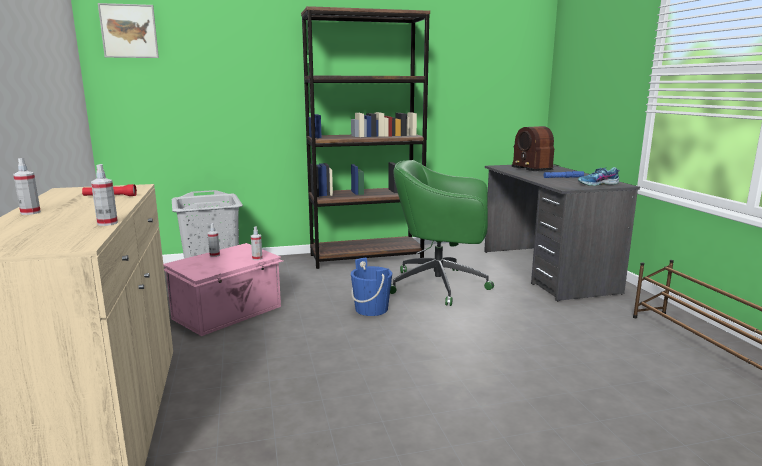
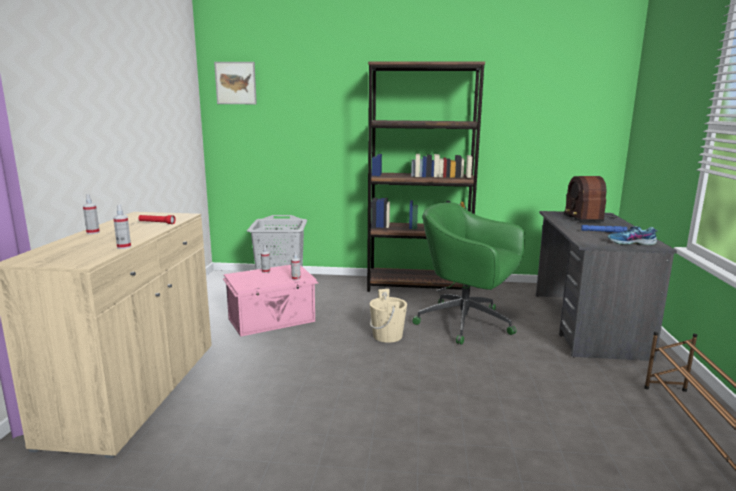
camera: 20 degrees right, 0 degrees up
(371, 309) = (387, 336): blue bucket -> beige bucket

